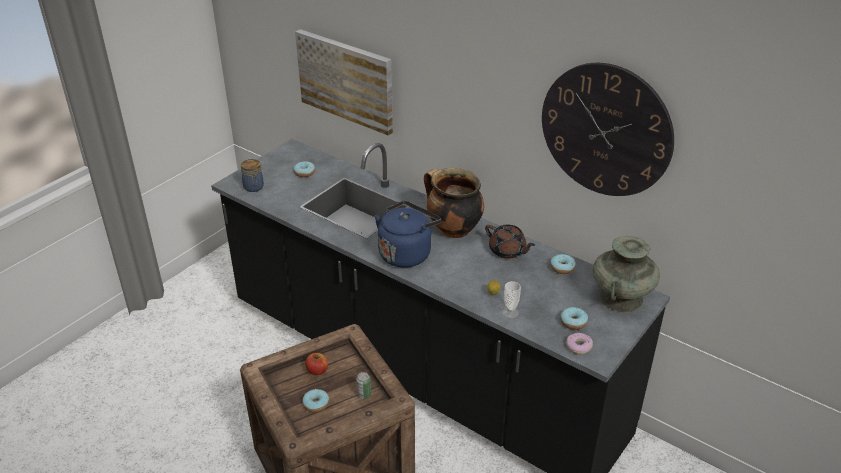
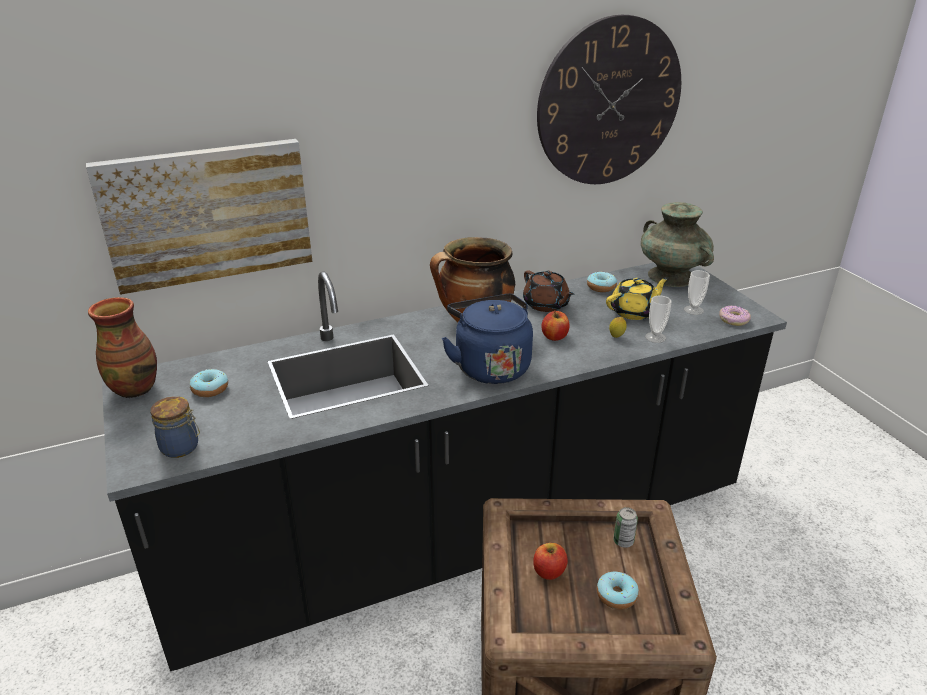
camera: 60 degrees left, 5 degrees down
(288, 152) = (135, 388): none -> vase
(467, 267) = (554, 336): none -> apple
(507, 251) = (546, 305): brown teapot -> brown teapot turned 75 degrees clockwise
(539, 293) = (634, 312): none -> yellow teapot
(573, 322) = (693, 310): donut -> cup

